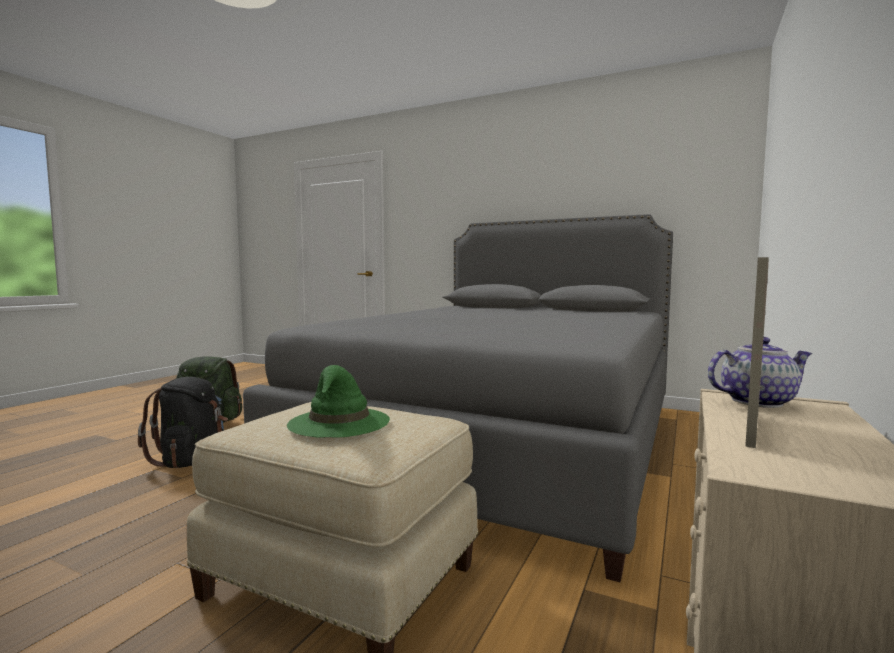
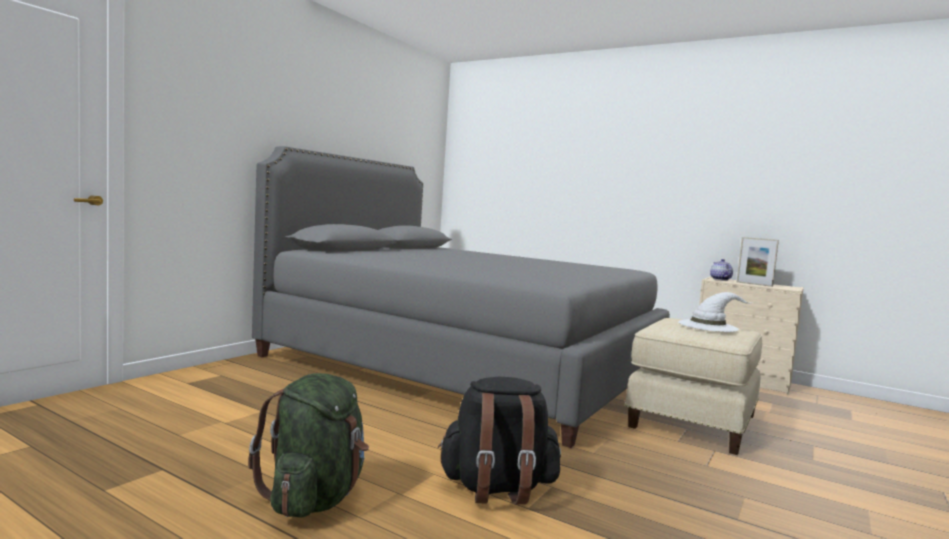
camera: 85 degrees left, 0 degrees up
(339, 422) = (708, 325): green hat -> white hat

